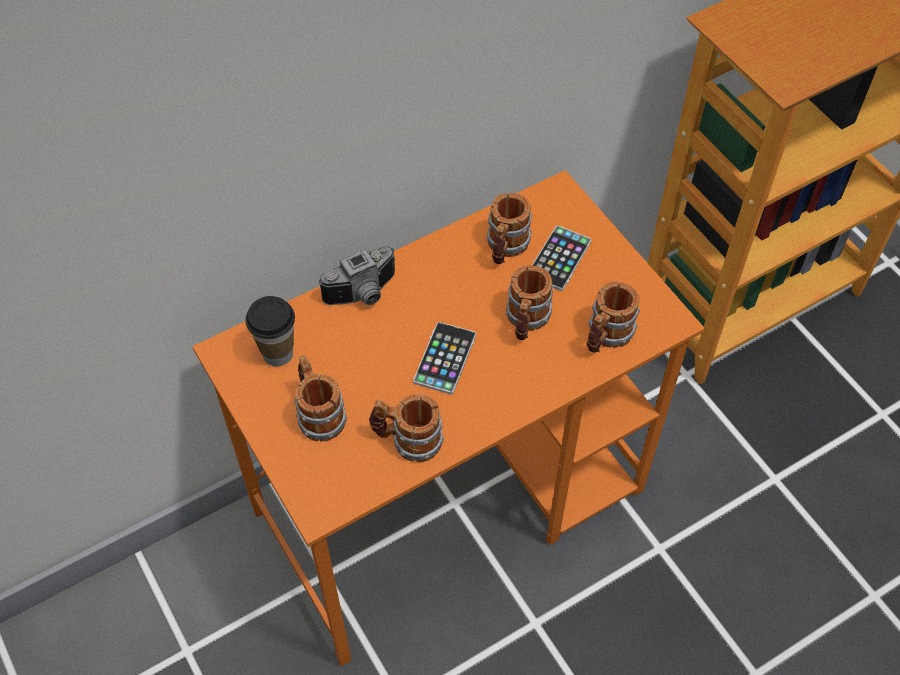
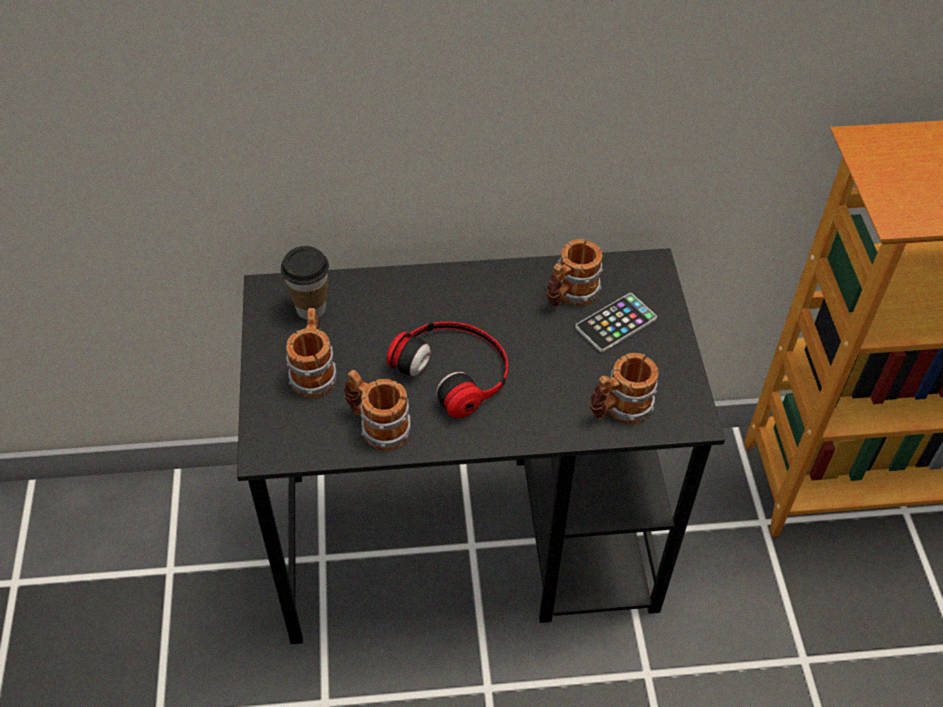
camera: 25 degrees right, 5 degrees down
(364, 295) = (416, 288): camera -> none
(445, 358) = (455, 369): phone -> headphones
(452, 500) = (471, 542): orange desk -> black desk
(526, 321) = (550, 366): mug -> none

